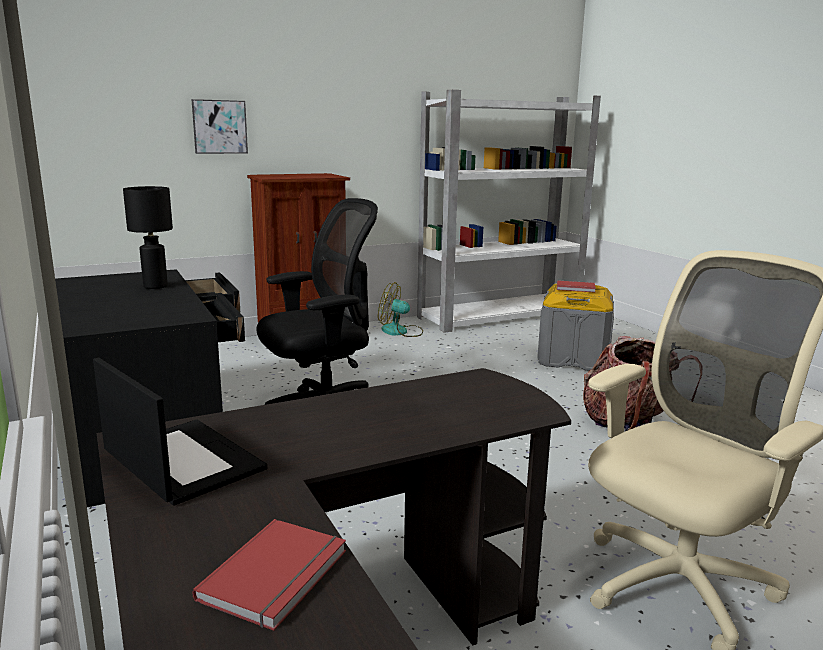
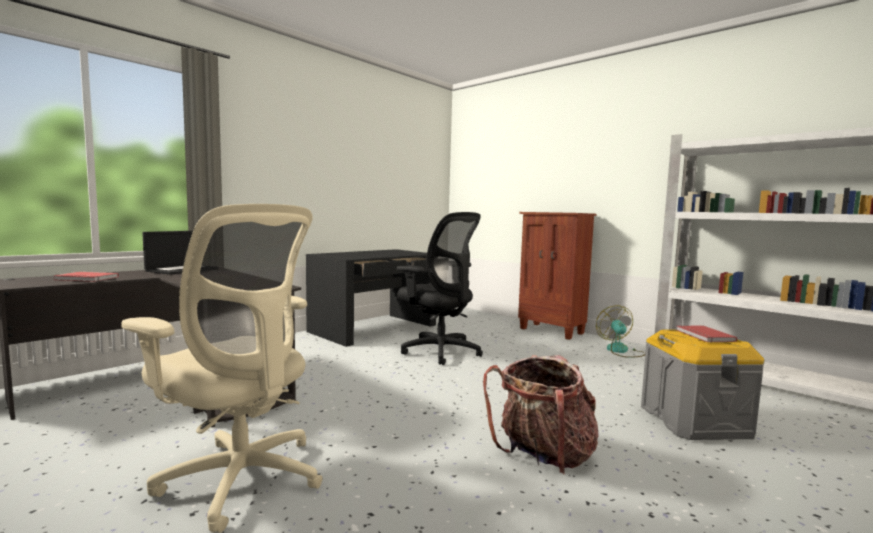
camera: 70 degrees right, 10 degrees down
(156, 286) = (398, 254): black table lamp -> none
(219, 127) = (530, 182): picture -> none

